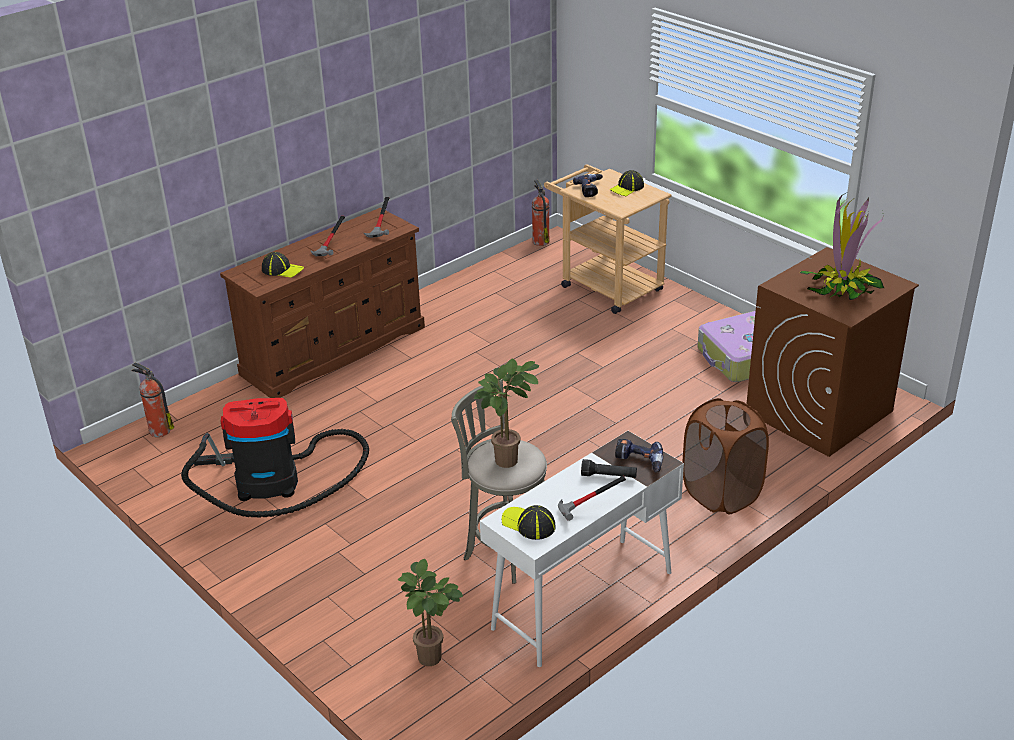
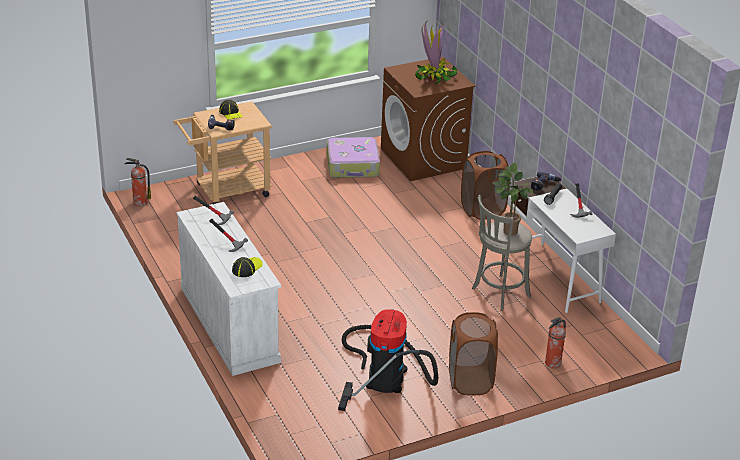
camera: 75 degrees left, 0 degrees up
(159, 430) = (287, 425): fire extinguisher -> fire extinguisher (552, 363)
(284, 557) = (470, 381): none -> brown laundry basket
(334, 350) = (228, 323): brown dresser -> white dresser
(433, 659) = (584, 337): potted plant -> none
(528, 524) = (585, 229): cap -> none

